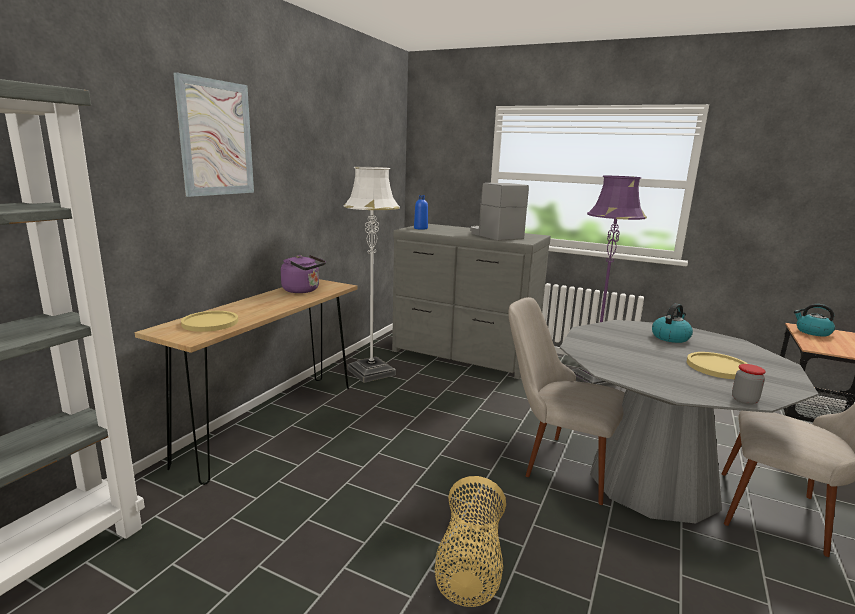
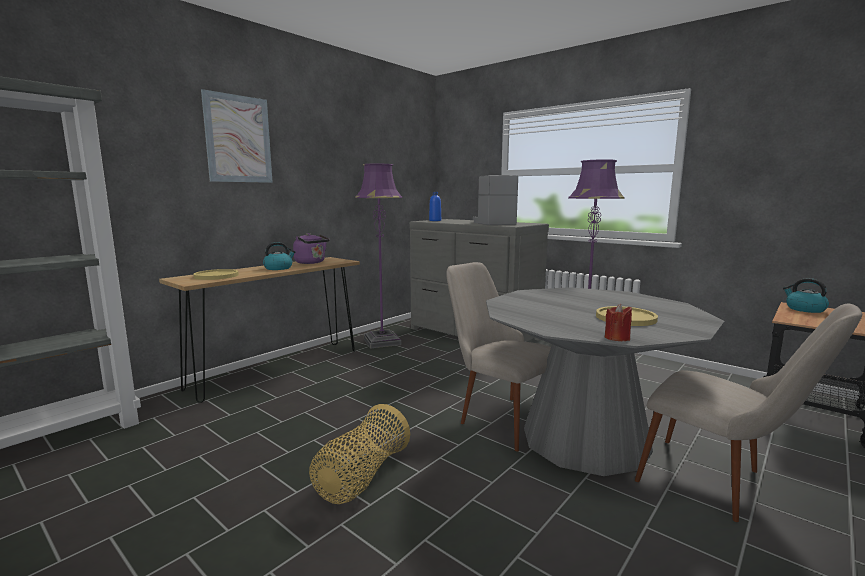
camera: 15 degrees right, 5 degrees down
(371, 372) = (382, 342): white floor lamp -> purple floor lamp
(670, 337) = (607, 299): kettle -> kettle (279, 268)
(744, 400) = (617, 338): jar -> red candle

